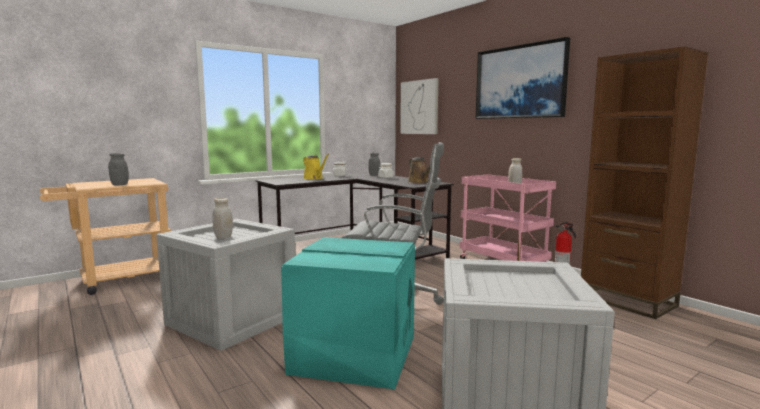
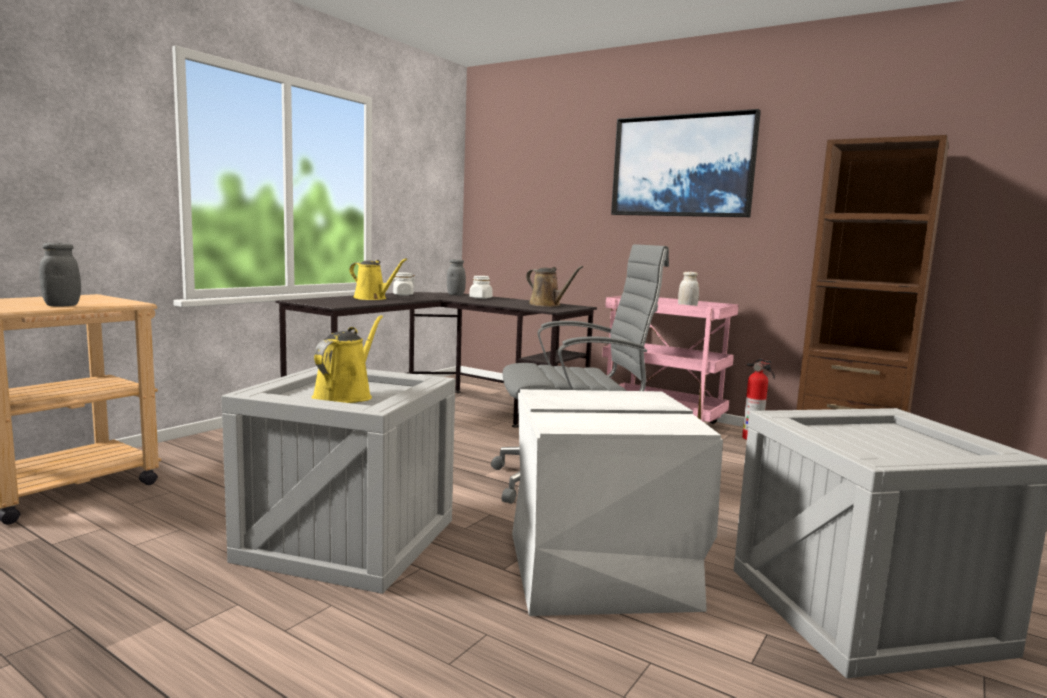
camera: 20 degrees left, 0 degrees up
(223, 237) = (345, 396): white jar -> yellow watering can
(355, 355) = (601, 570): turquoise storage box -> white storage box
(419, 107) = (509, 193): picture -> none

